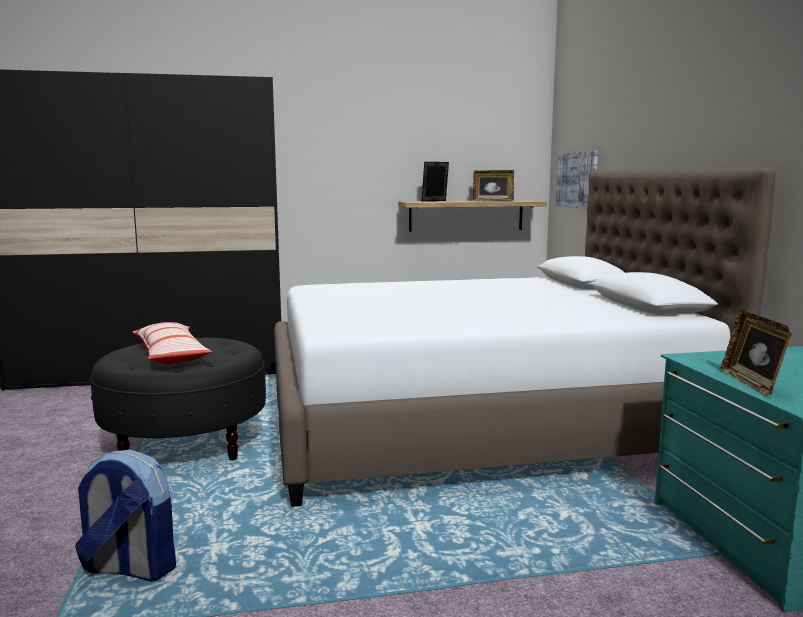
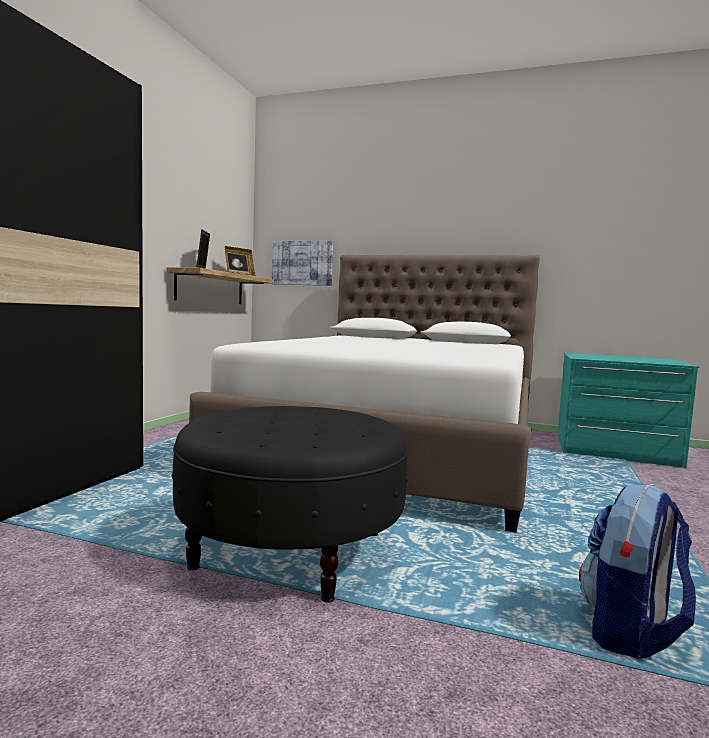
camera: 60 degrees left, 5 degrees down
(171, 355) = (294, 426): pillow -> none
(751, 383) = (640, 361): picture frame -> none

